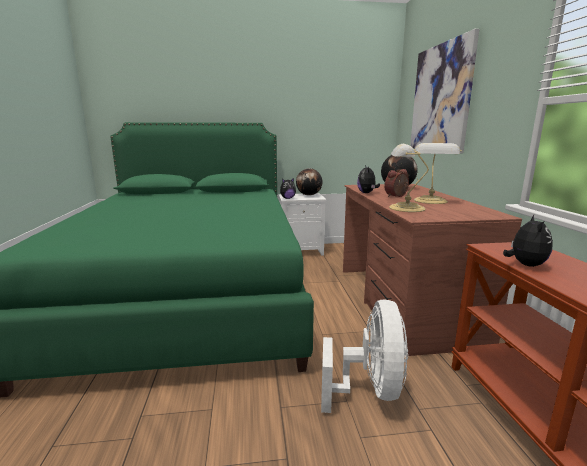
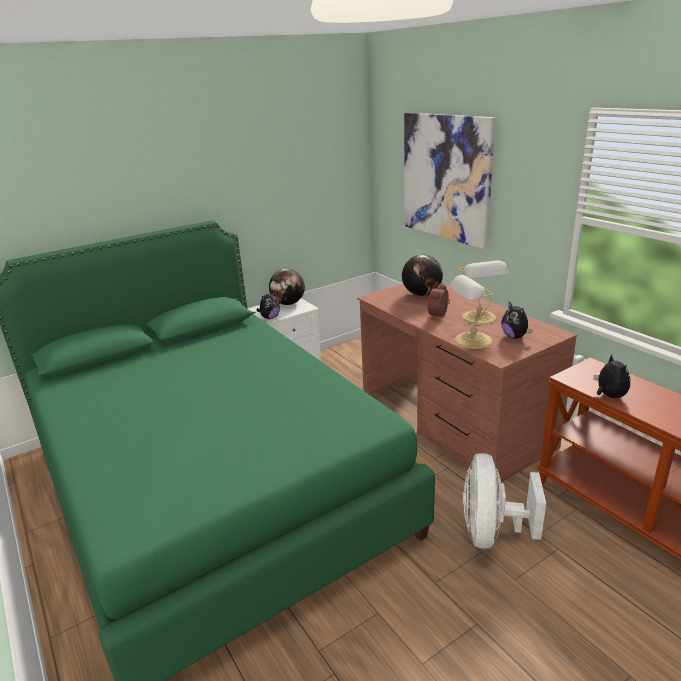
camera: 25 degrees left, 10 degrees up
(367, 193) = (403, 314): plush toy -> plush toy (515, 336)
(370, 389) = (491, 532): white fan -> white fan turned 150 degrees counterclockwise

